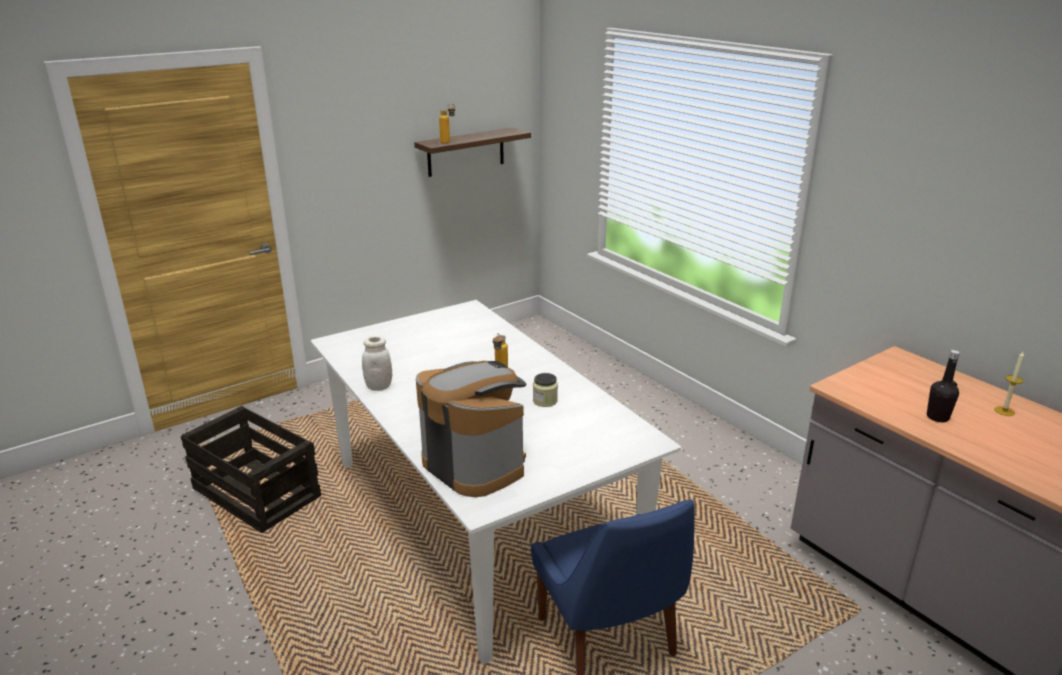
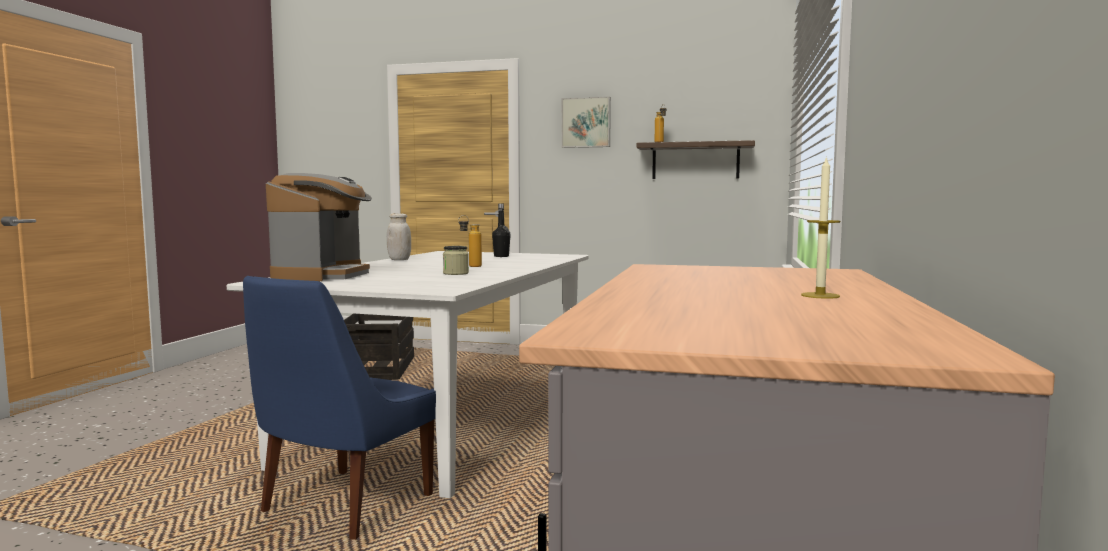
camera: 50 degrees right, 20 degrees down
(355, 123) = (586, 122): none -> picture
(937, 417) = (690, 283): black bottle -> black bottle (501, 256)

